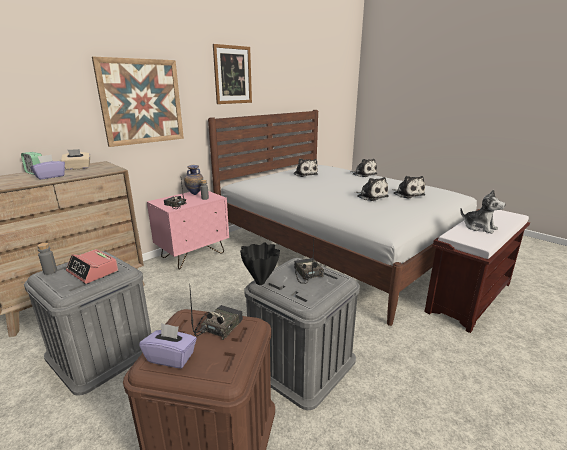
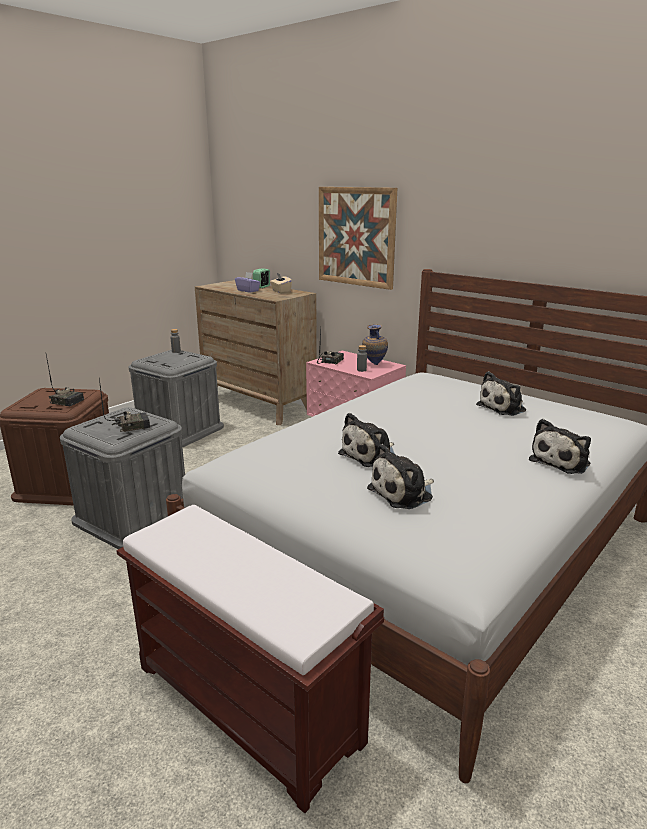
camera: 85 degrees right, 0 degrees up
(93, 271) = (171, 360): alarm clock -> none
(171, 357) = (44, 393): purple tissue box -> none
(232, 75) = (482, 208): picture -> none
(261, 283) = (125, 409): black vase -> none
(479, 227) = (224, 552): plush toy -> none

